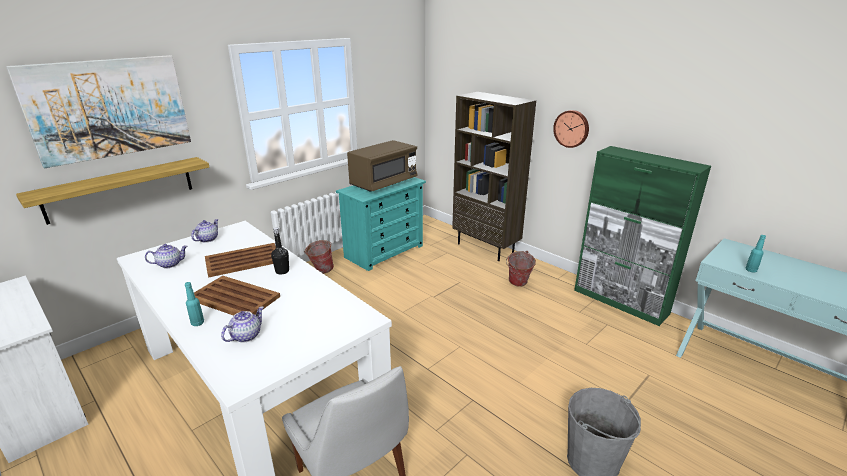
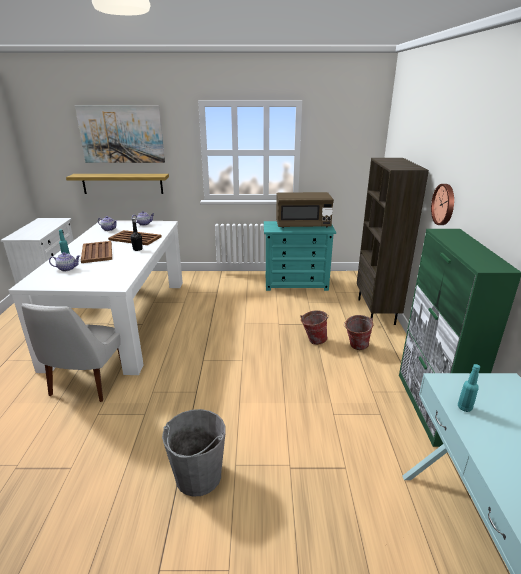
camera: 45 degrees right, 0 degrees up
(320, 271) = (239, 279): bucket -> bucket (313, 340)

